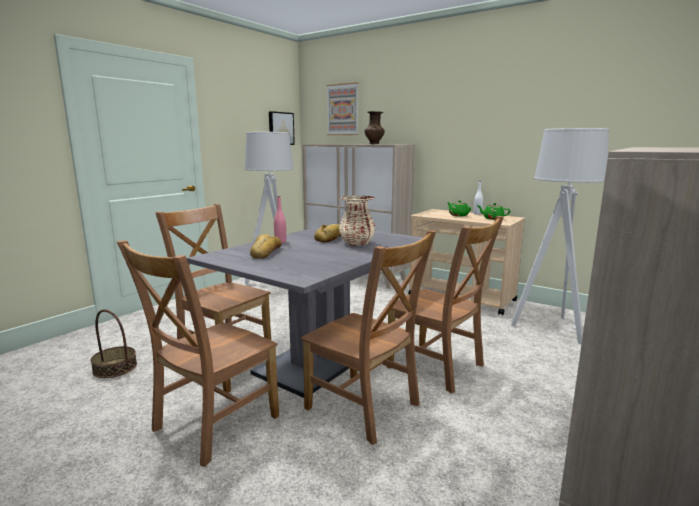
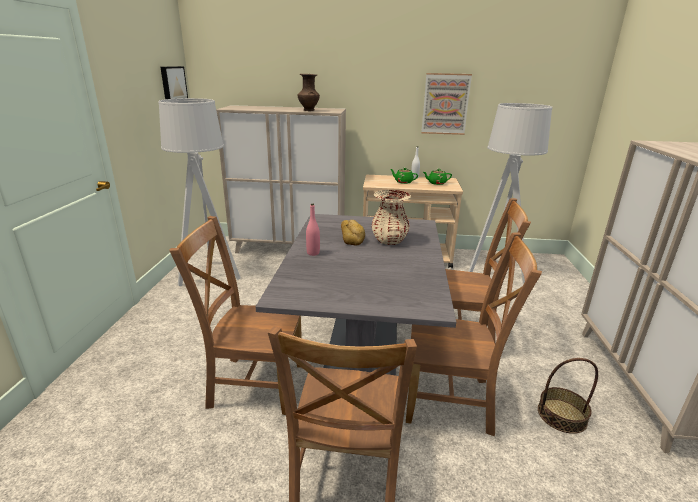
camera: 30 degrees left, 10 degrees up
(115, 368) = (144, 456): basket -> basket (562, 415)
(264, 252) = (328, 275): bread -> none
(343, 109) = (250, 65): picture -> picture (445, 104)

